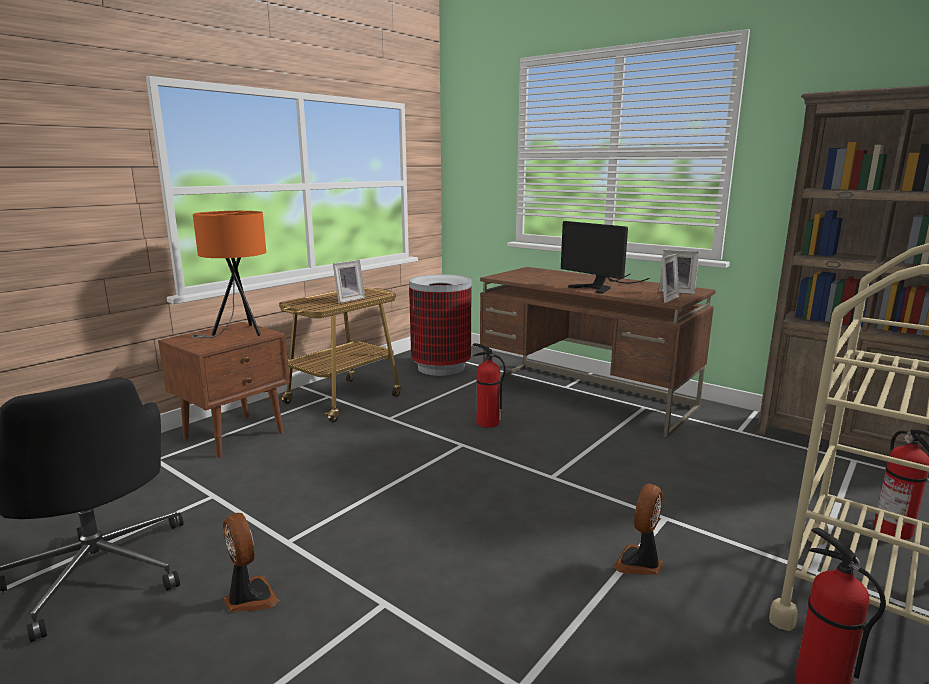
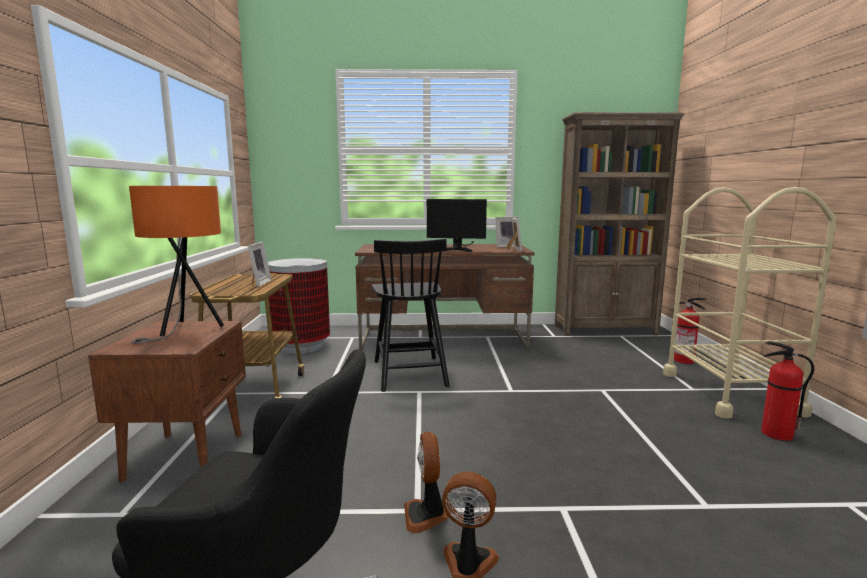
camera: 40 degrees left, 5 degrees down
(486, 423) = (409, 372): fire extinguisher -> black chair
(640, 563) = (634, 416): fan -> fan (426, 515)

